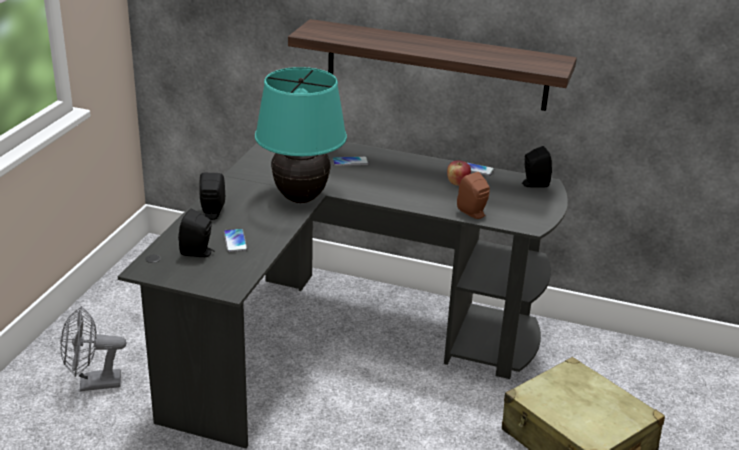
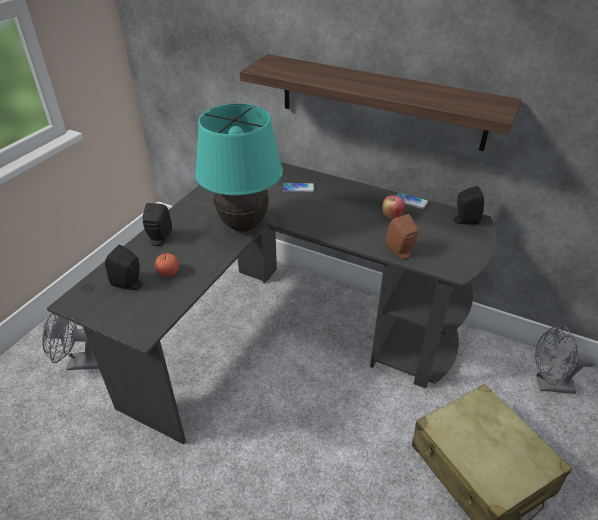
camera: 10 degrees right, 10 degrees up
(235, 241) = (168, 272): phone -> apple
(642, 366) = (548, 384): none -> grey fan

